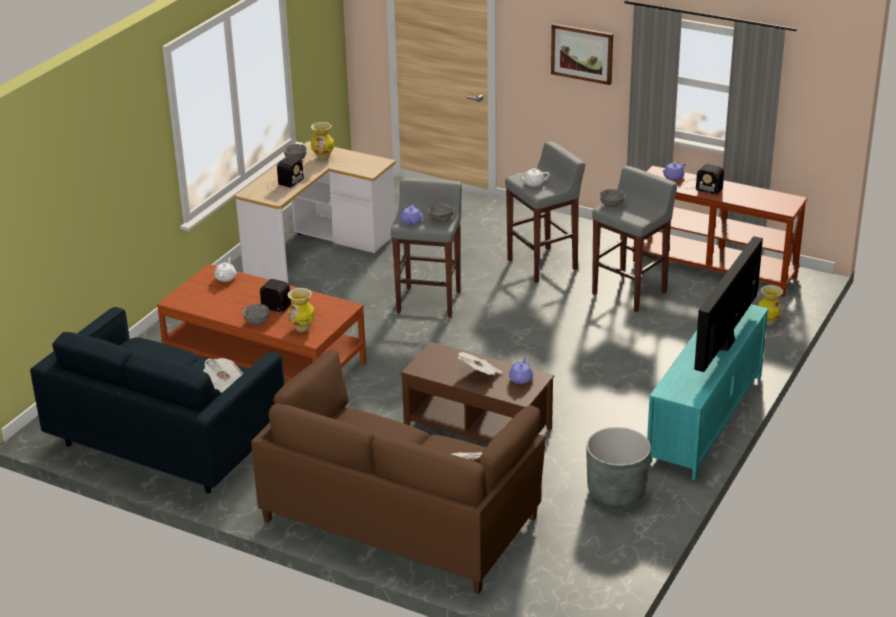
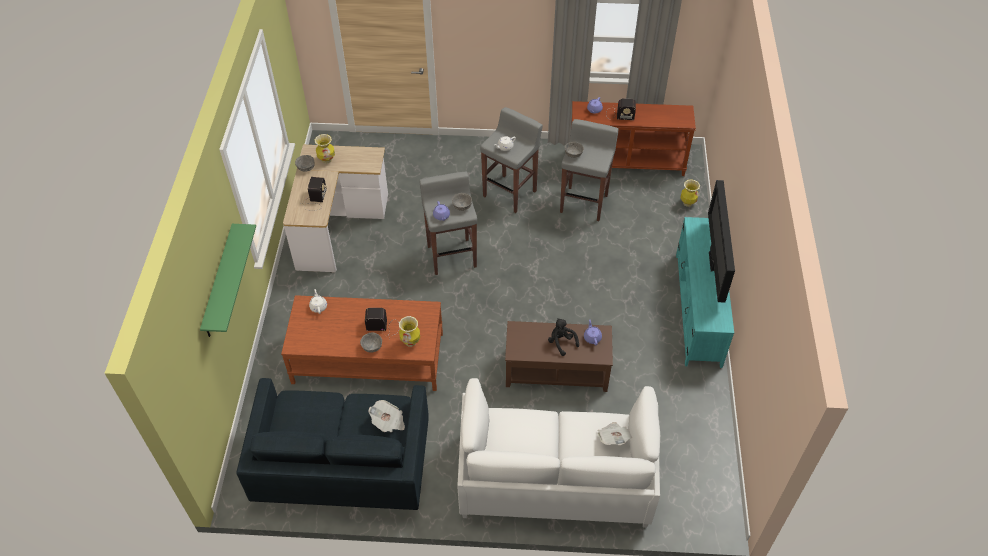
camera: 25 degrees left, 20 degrees up
(109, 183) = (219, 282): none -> green shelf
(401, 518) = (555, 477): brown sofa -> white sofa
(480, 374) = (561, 342): newspaper -> black plush toy
(582, 53) = (508, 29): picture -> none
(616, 491) = (680, 397): grey planter -> none

